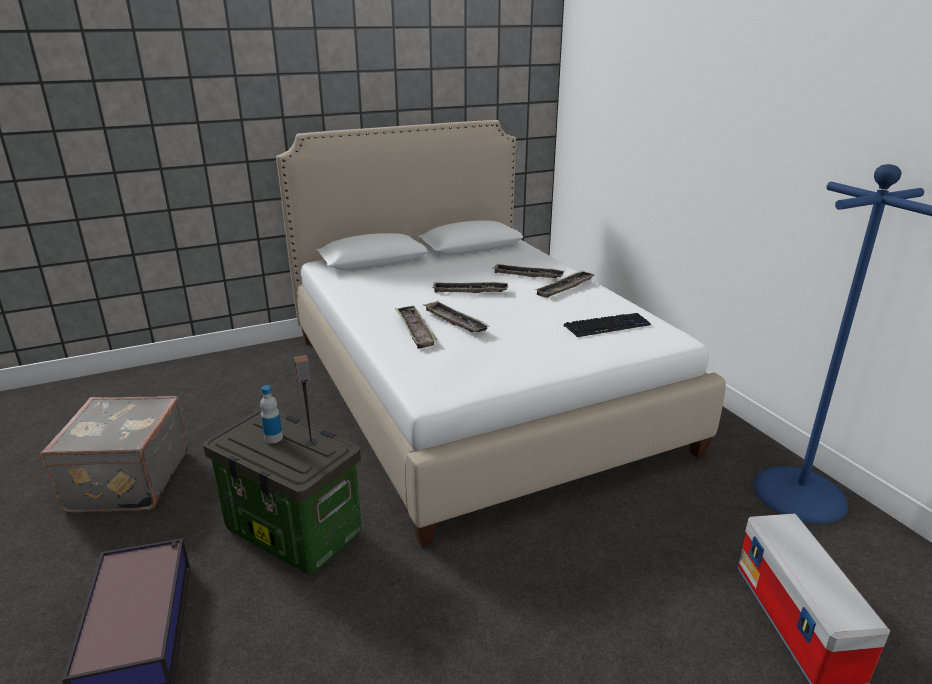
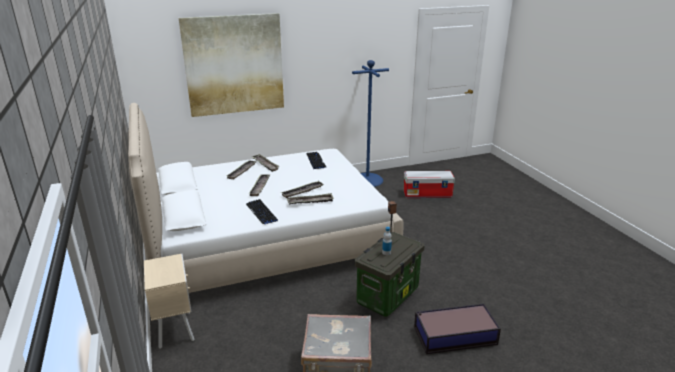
camera: 85 degrees left, 0 degrees up
(267, 355) = (176, 329): none -> beige nightstand
(379, 300) = (261, 212): none -> keyboard
(668, 109) = (234, 65): none -> picture

